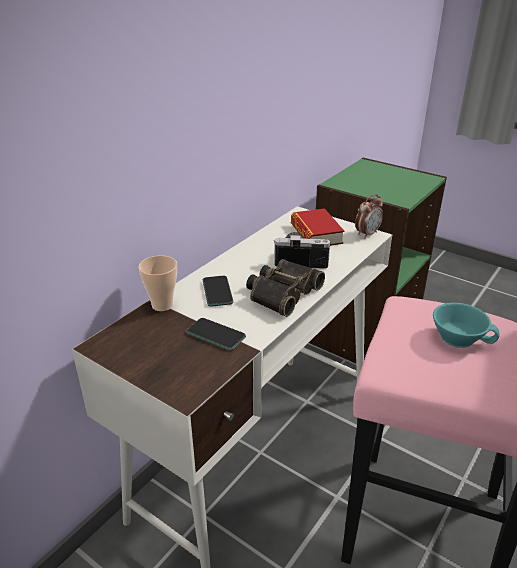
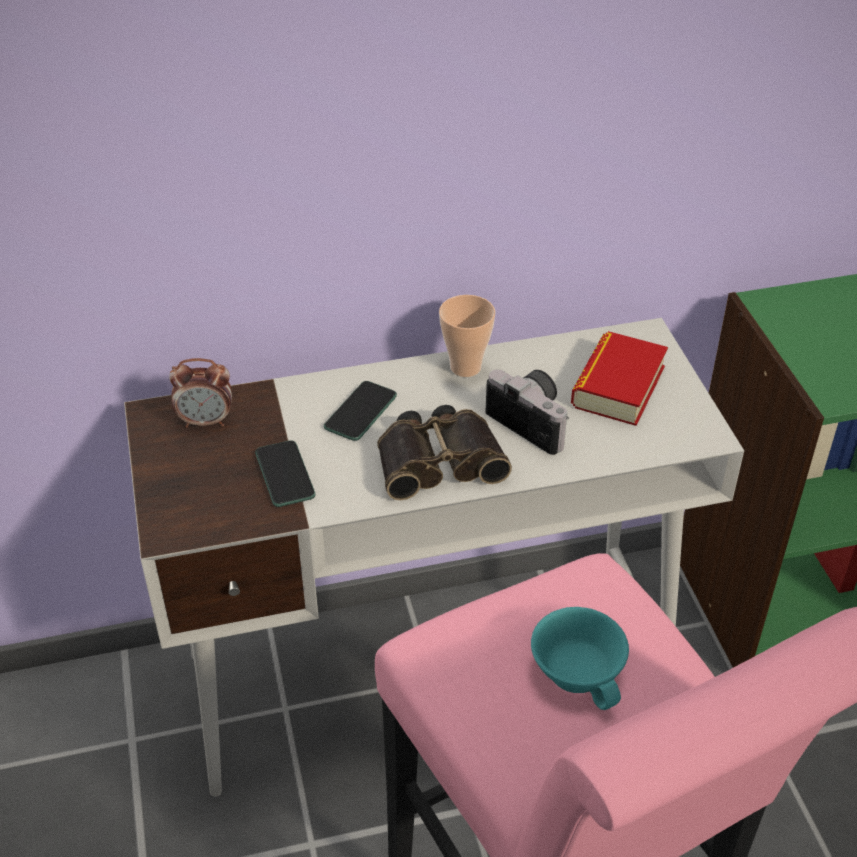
camera: 40 degrees right, 10 degrees up
(162, 305) = (275, 396): cup -> cup (465, 367)
(367, 234) = (701, 428): alarm clock -> alarm clock (206, 421)

